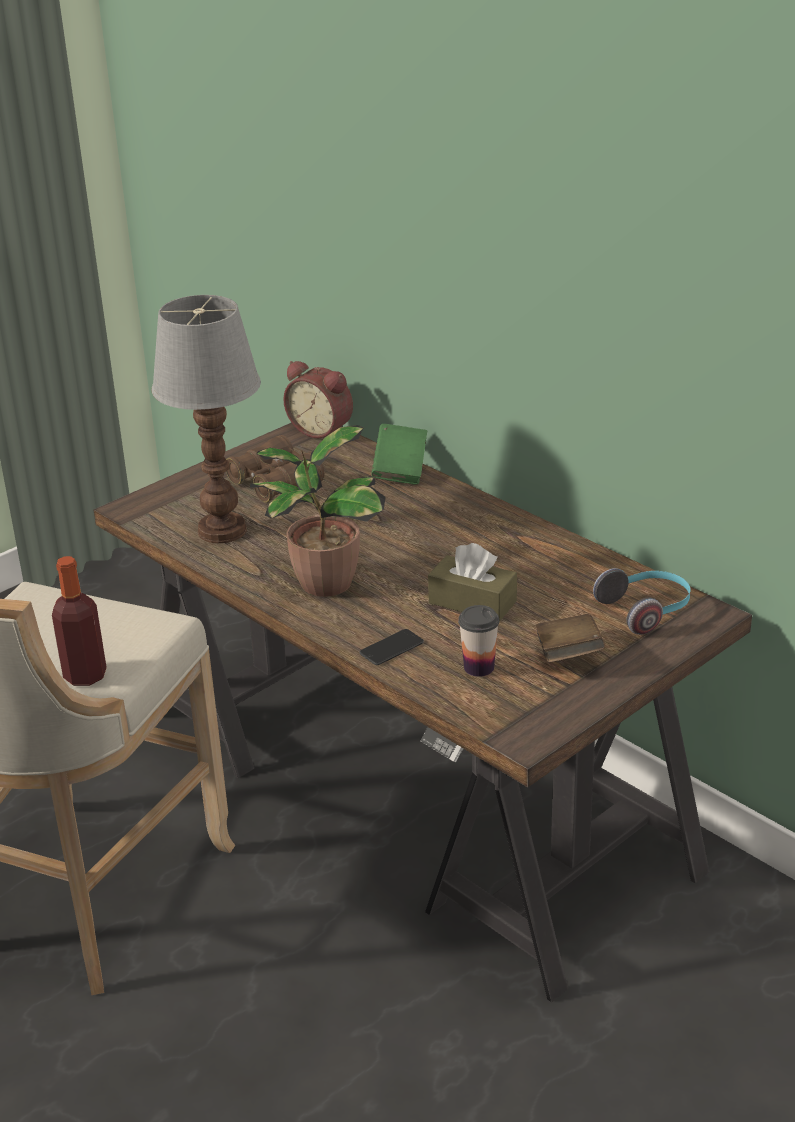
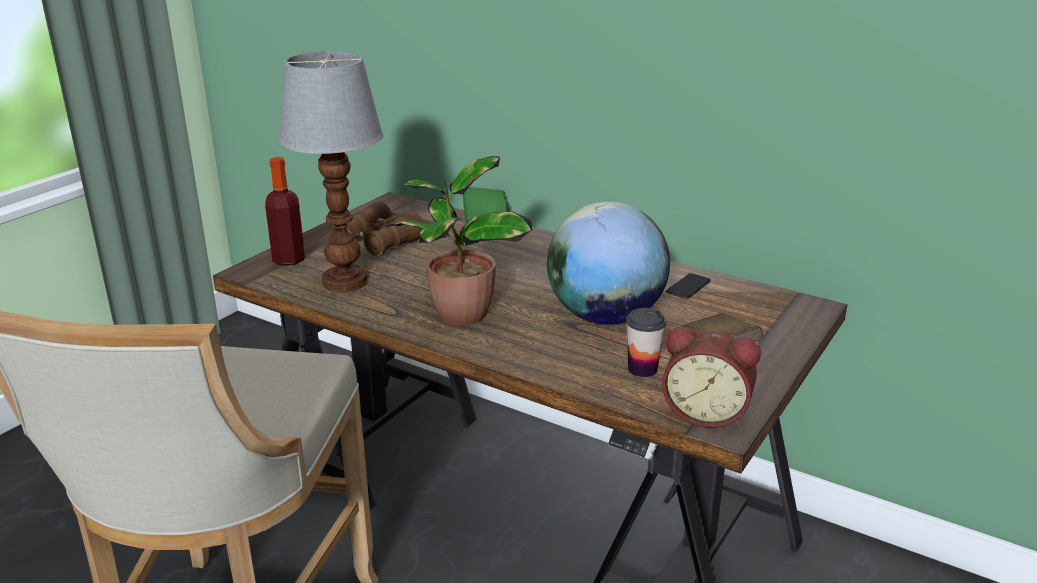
camera: 15 degrees left, 5 degrees down
(85, 675) = (250, 419): bottle -> bottle (288, 259)
(322, 430) = (403, 202): alarm clock -> alarm clock (706, 413)
(391, 648) = (552, 361): phone -> phone (688, 287)
(472, 602) = (605, 317): brown tissue box -> globe
(646, 611) = (759, 309): headphones -> none

